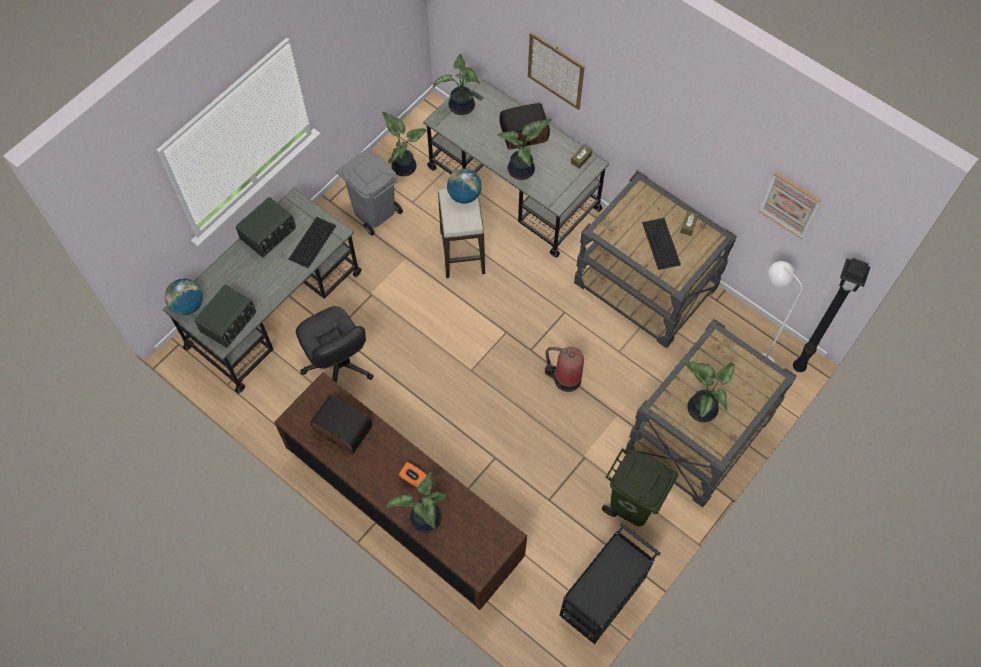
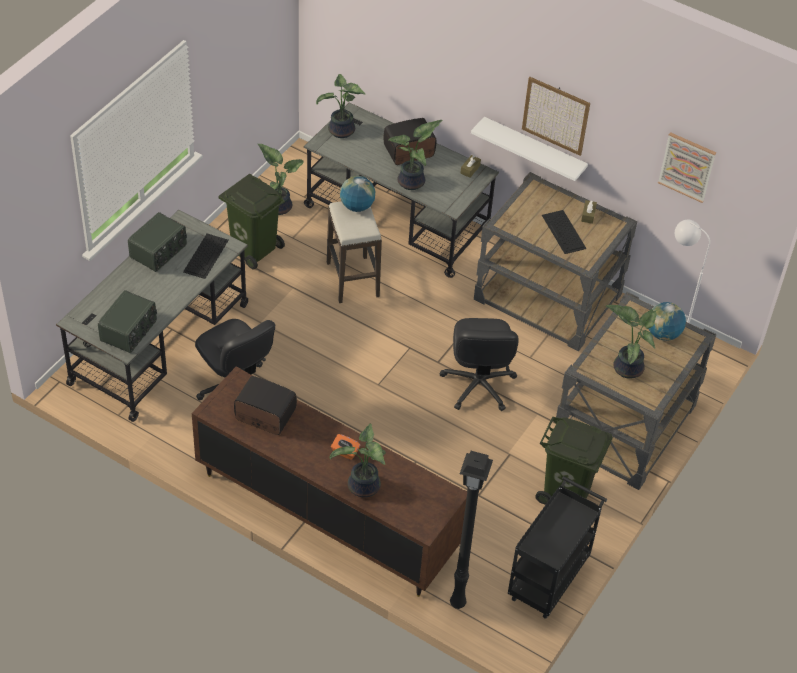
camera: 10 degrees left, 15 degrees down
(188, 305) = (83, 318): globe -> globe (663, 334)
(375, 212) = (254, 249): grey trash can -> green trash can
(556, 70) = (440, 75): picture -> picture (556, 114)
(565, 378) = (478, 385): fire extinguisher -> black office chair
(642, 153) = (534, 150): none -> white shelf
(799, 368) = (716, 359): black floor lamp -> black floor lamp (458, 604)

